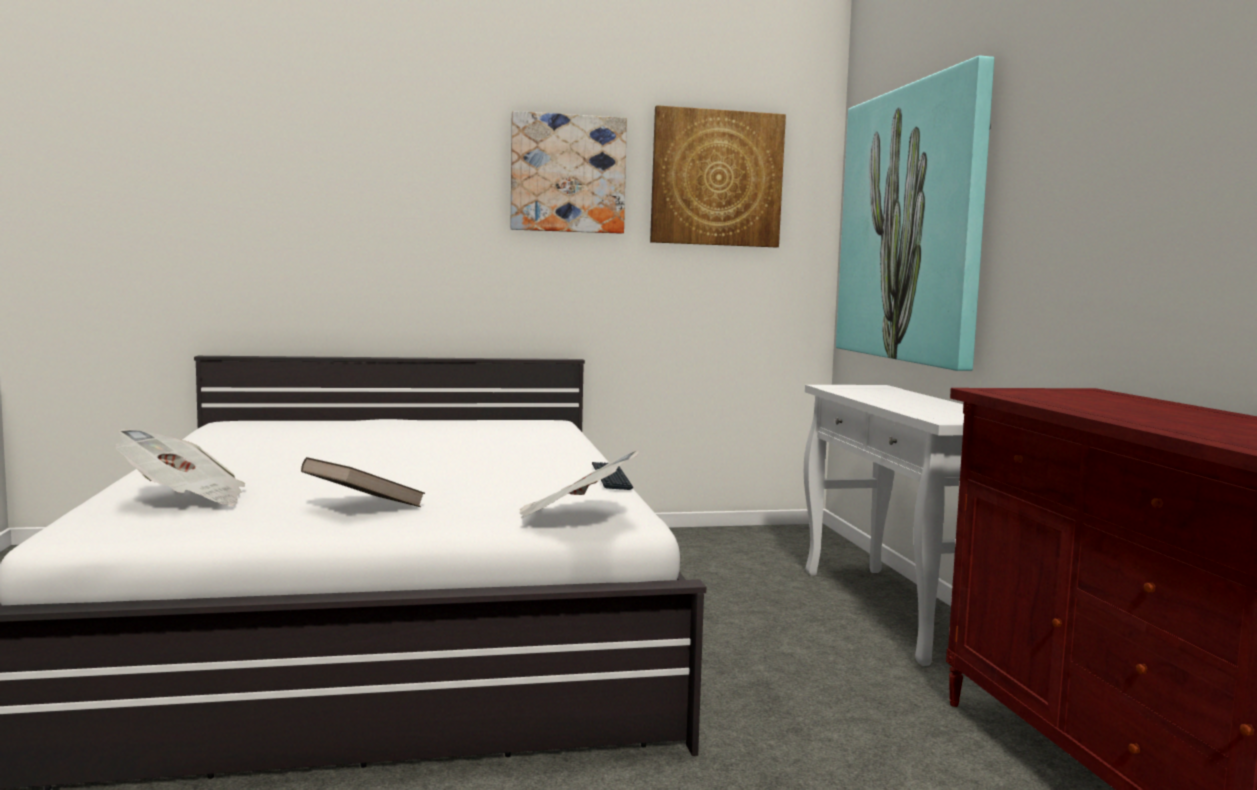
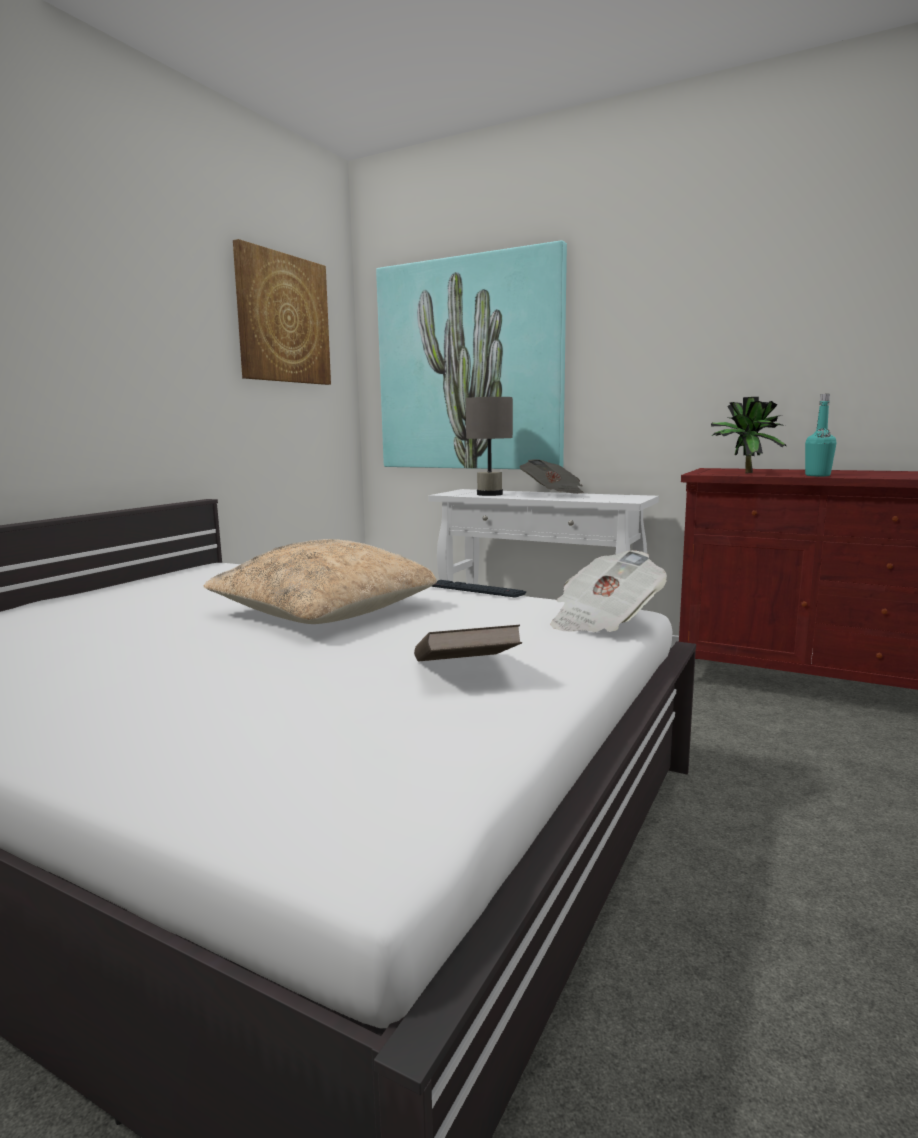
camera: 50 degrees left, 5 degrees up
(185, 499) = (297, 742): newspaper -> newspaper (554, 495)
(471, 460) = (326, 610): none -> beige pillow
(568, 174) = (167, 301): picture -> none
(865, 392) = (489, 494): none -> grey table lamp
(1036, 397) = (743, 473): none -> potted plant
(1090, 412) = (817, 475): none -> turquoise bottle

